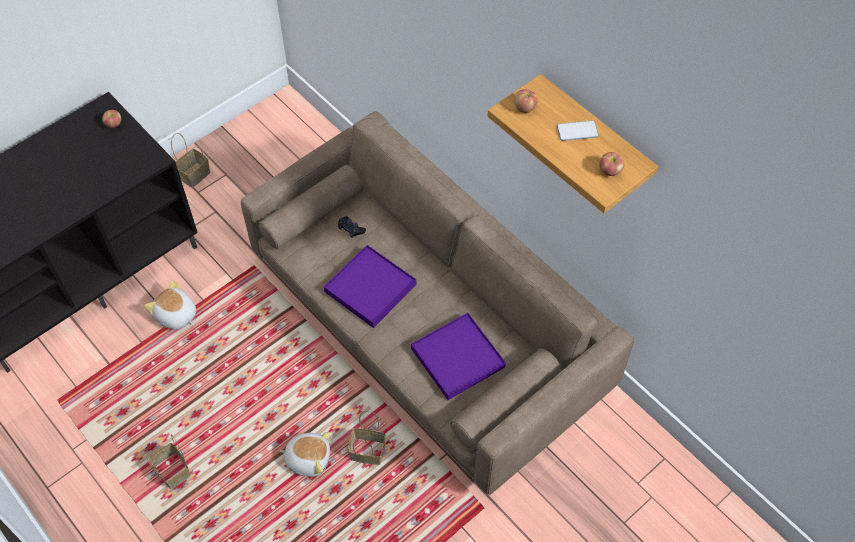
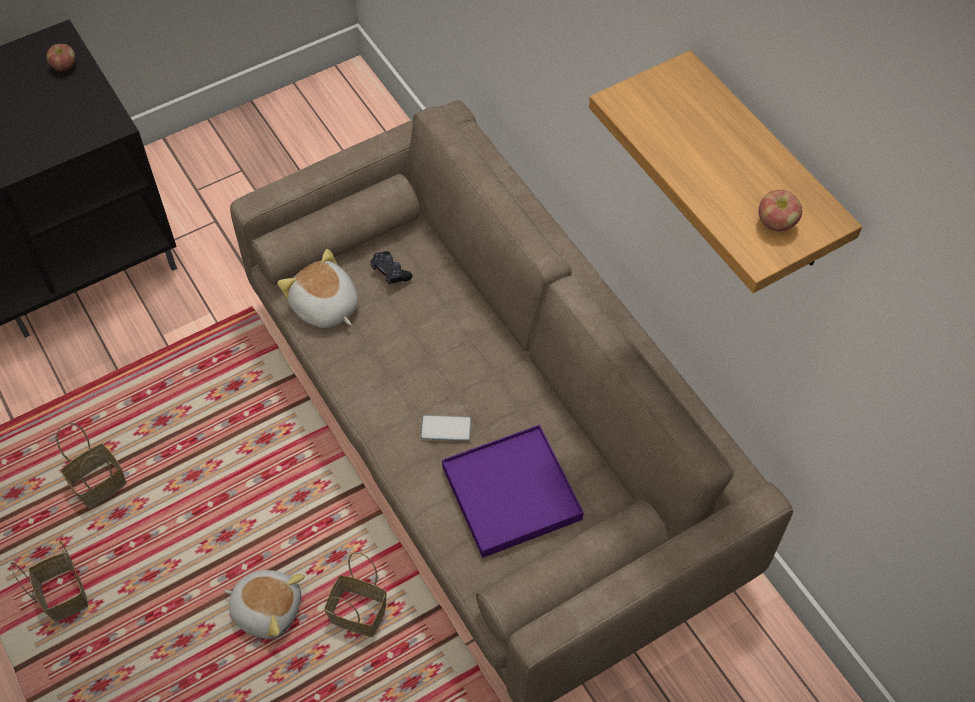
camera: 10 degrees right, 0 degrees up
(176, 315) = (124, 363): plush toy -> plush toy (324, 307)
(194, 174) = (198, 163): basket -> basket (100, 483)
(370, 288) = (400, 364): purple tray -> none
(524, 108) = (651, 101): apple -> none
(577, 131) = (733, 150): phone -> phone (446, 428)

